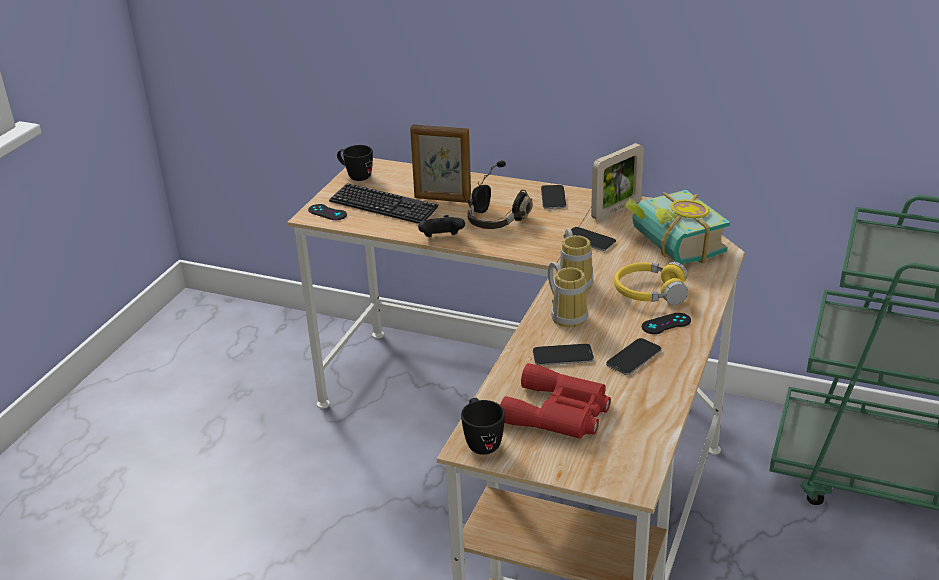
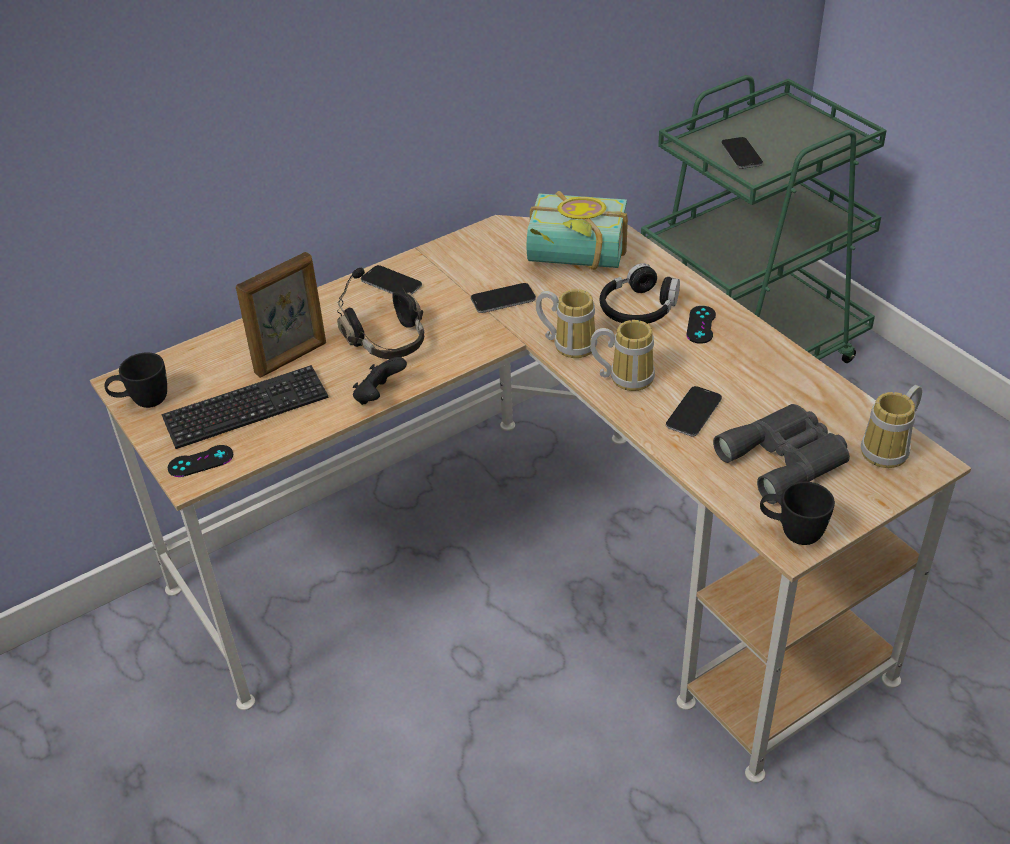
camera: 55 degrees left, 10 degrees up
(559, 413) = (786, 458): red binoculars -> grey binoculars
(616, 210) = (467, 257): picture frame -> none
(625, 460) = (890, 451): none -> mug
(633, 358) = (737, 370): phone -> phone (741, 154)
(650, 292) = (638, 308): yellow headphones -> black headphones

